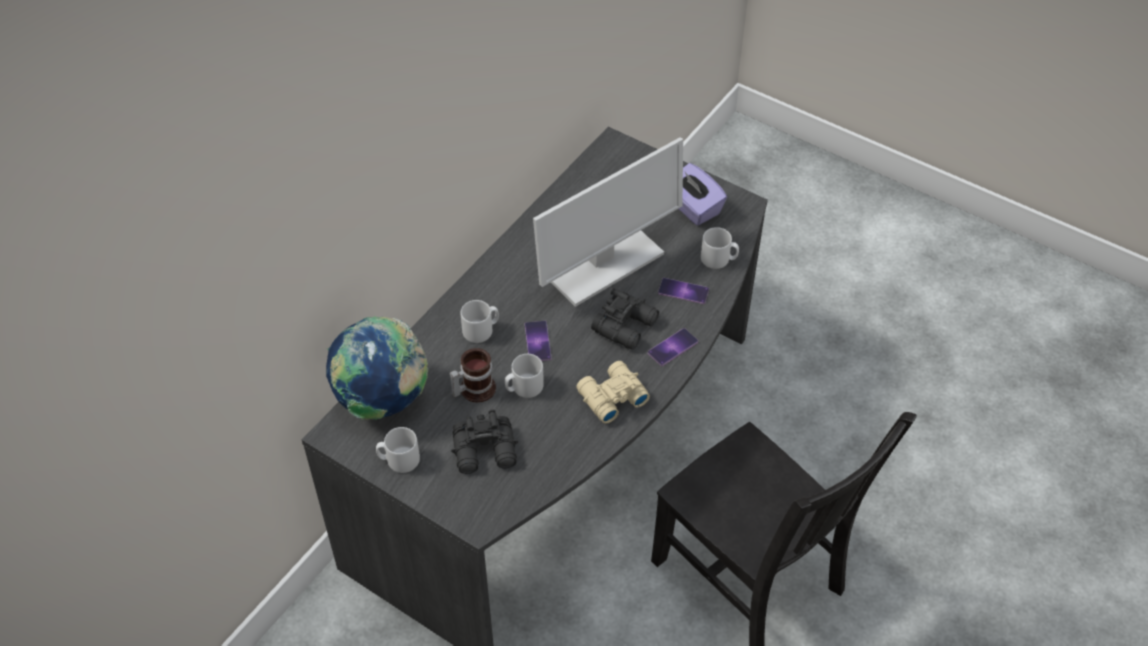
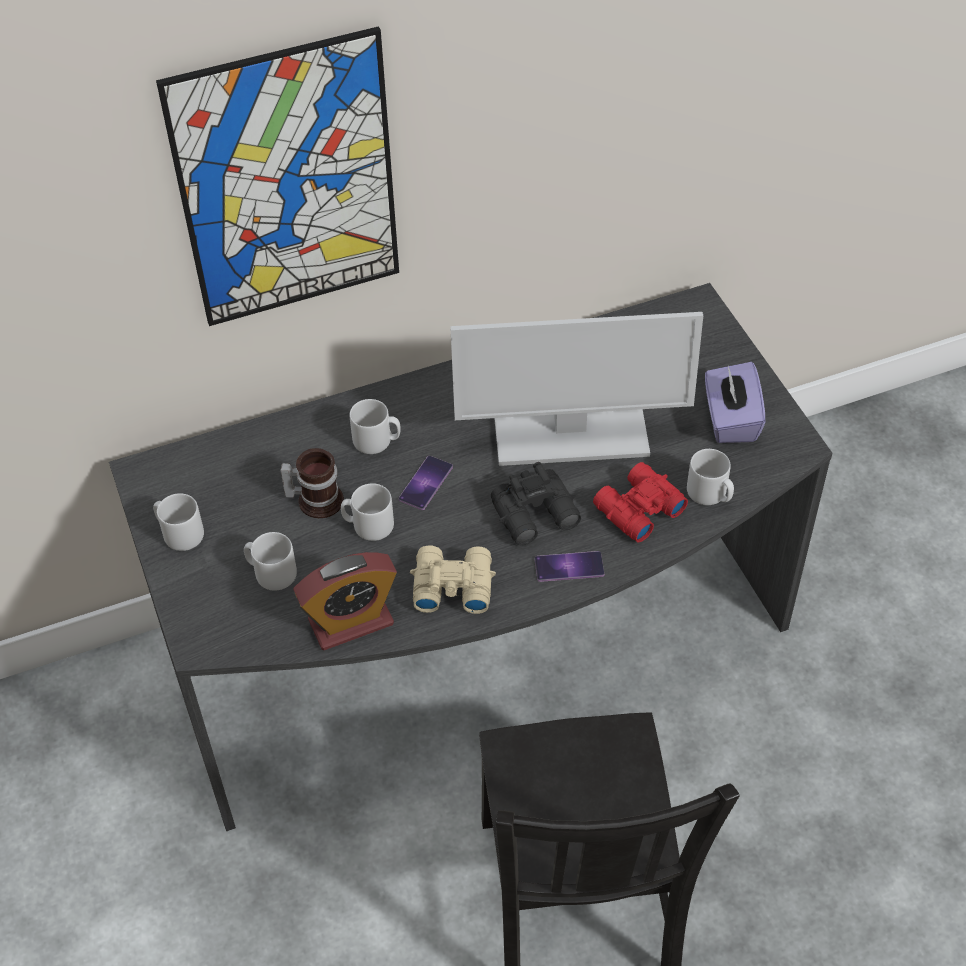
camera: 35 degrees right, 0 degrees up
(382, 400) = (217, 463): globe -> none
(386, 164) = (287, 183): none -> picture
(486, 452) = (271, 573): black binoculars -> grey mug
(567, 454) = (351, 622): none -> alarm clock
(683, 291) = (636, 509): phone -> red binoculars

